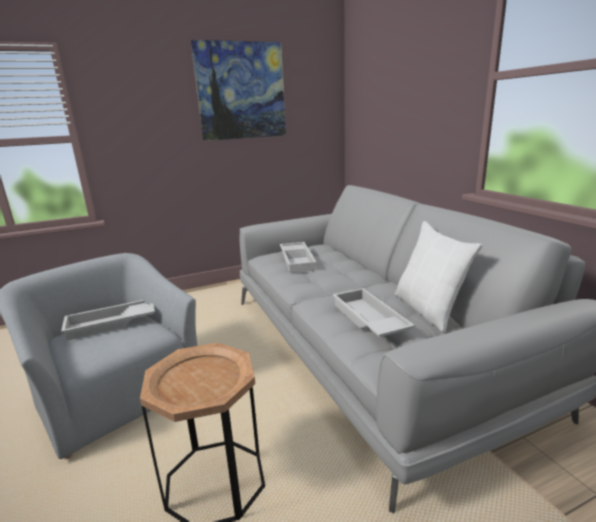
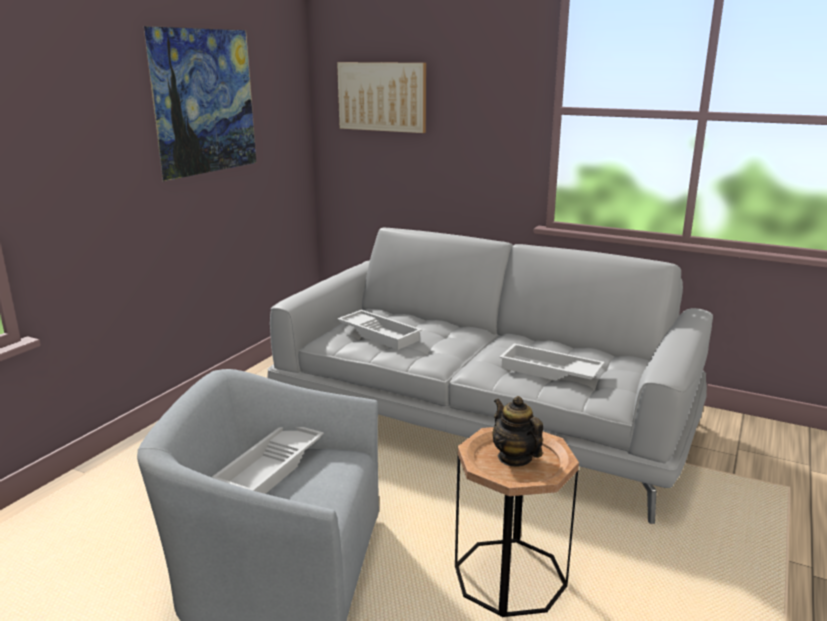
camera: 40 degrees left, 0 degrees up
(202, 377) = (514, 458): none -> teapot
(377, 84) = (382, 96): none -> picture
(429, 310) = (578, 349): white pillow -> none

